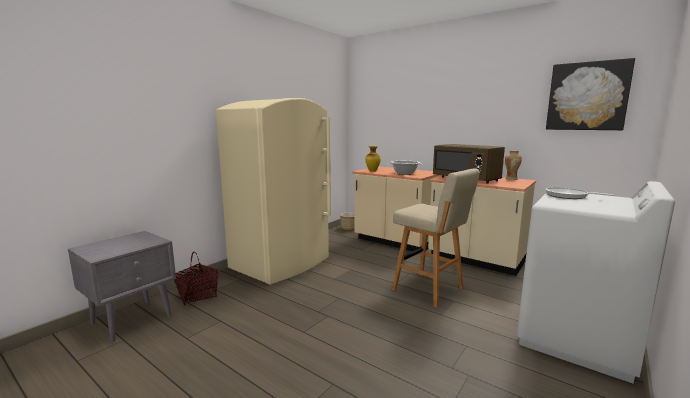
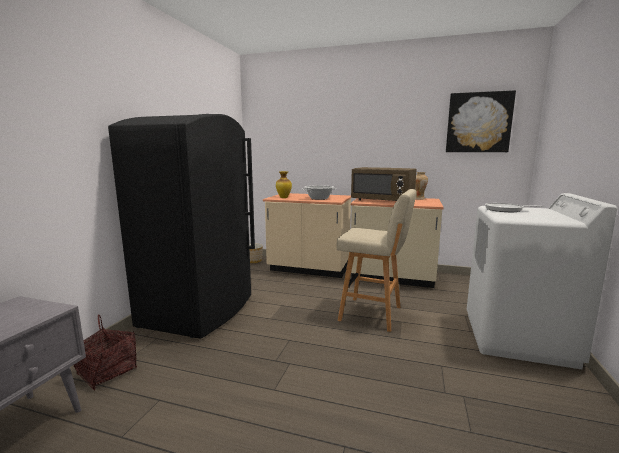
camera: 20 degrees left, 0 degrees up
(281, 264) = (199, 311): beige fridge -> black fridge

